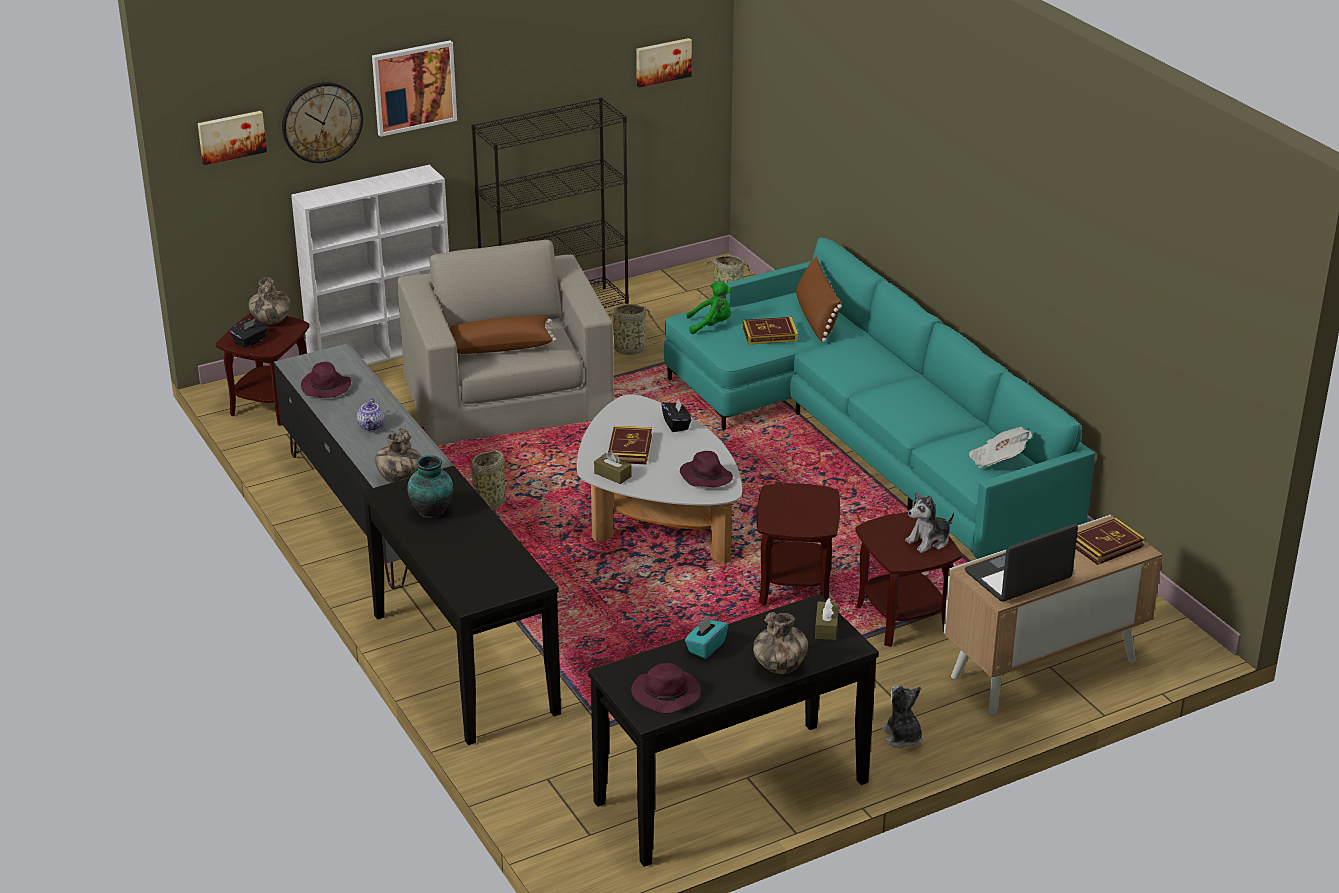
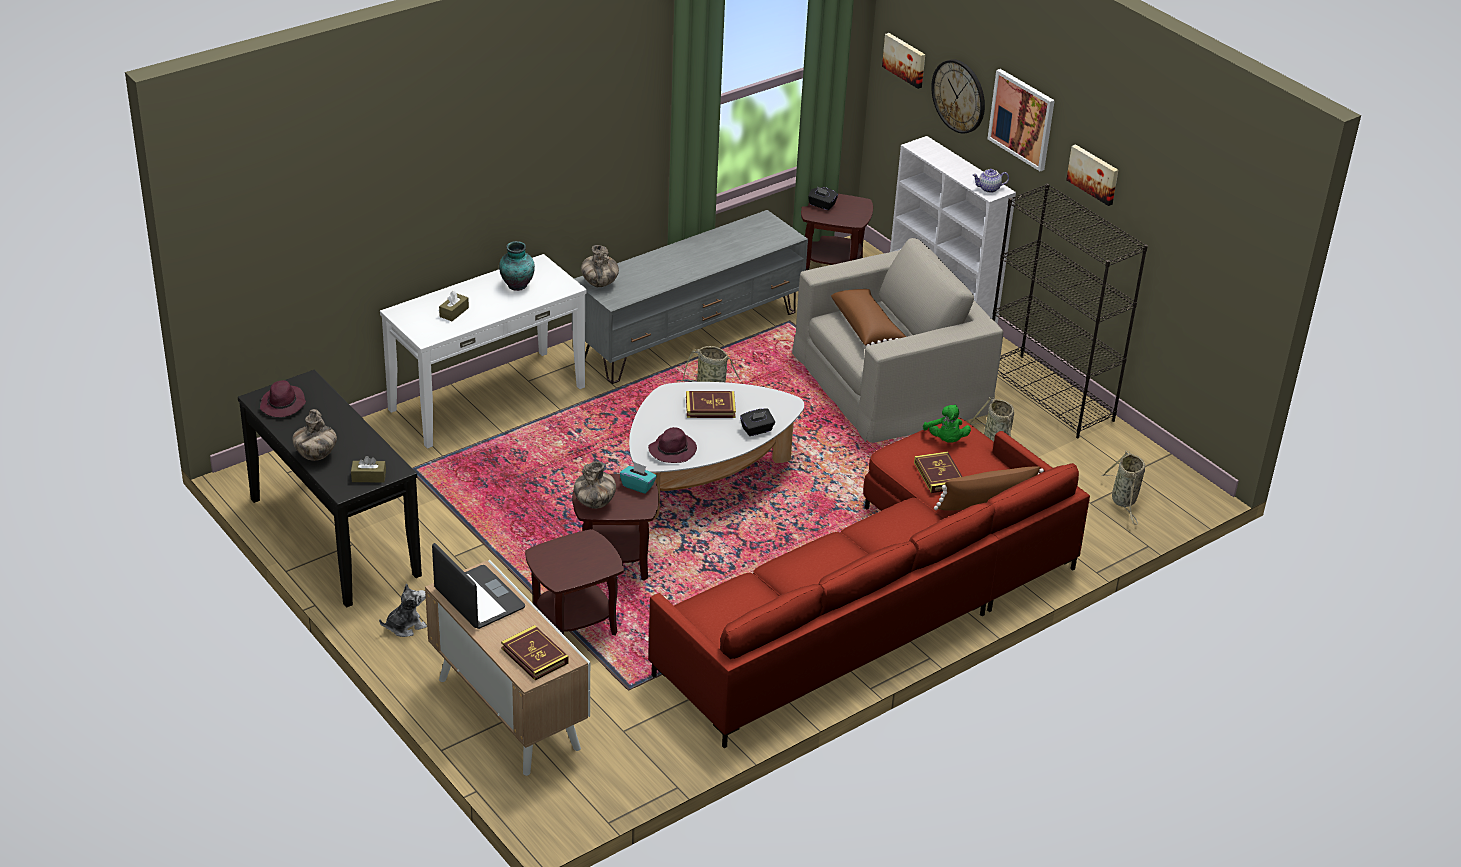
camera: 80 degrees right, 5 degrees up
(271, 321) = (858, 210): vase -> vase (595, 503)
(326, 387) = (731, 237): purple hat -> none
(372, 426) = (676, 263): teapot -> teapot (989, 189)
(463, 663) = (487, 398): black console table -> white console table
(612, 475) = (666, 401): brown tissue box -> brown tissue box (454, 312)
(662, 61) = (1212, 259): picture -> picture (1094, 174)
(706, 647) = (341, 419): turquoise tissue box -> turquoise tissue box (638, 485)
(868, 438) = (878, 601): turquoise sofa -> red sofa
(929, 541) = (574, 571): plush toy -> none
(997, 460) = (726, 619): newspaper -> none

